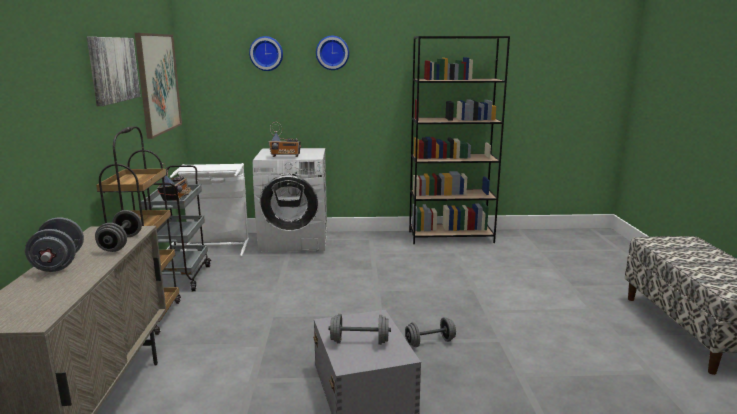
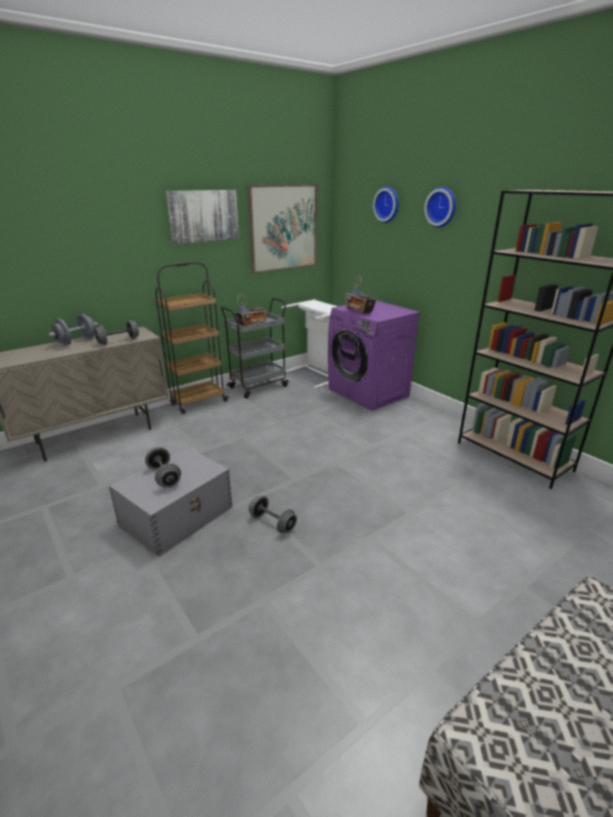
camera: 55 degrees right, 10 degrees up
(294, 243) = (368, 394): white washing machine -> purple washing machine

